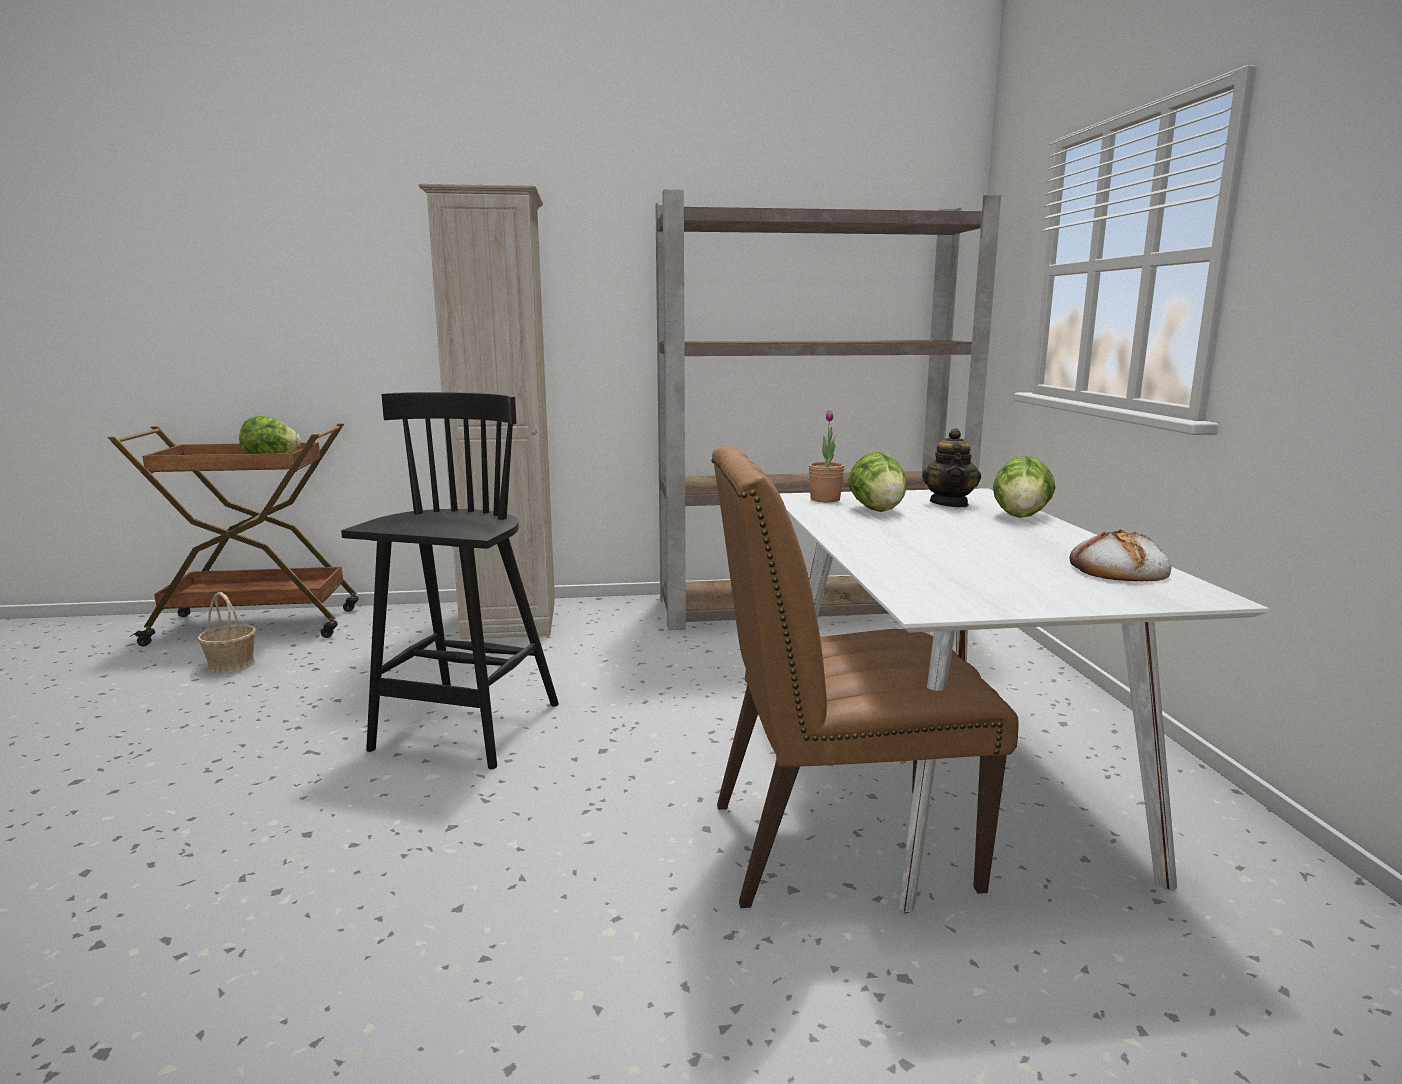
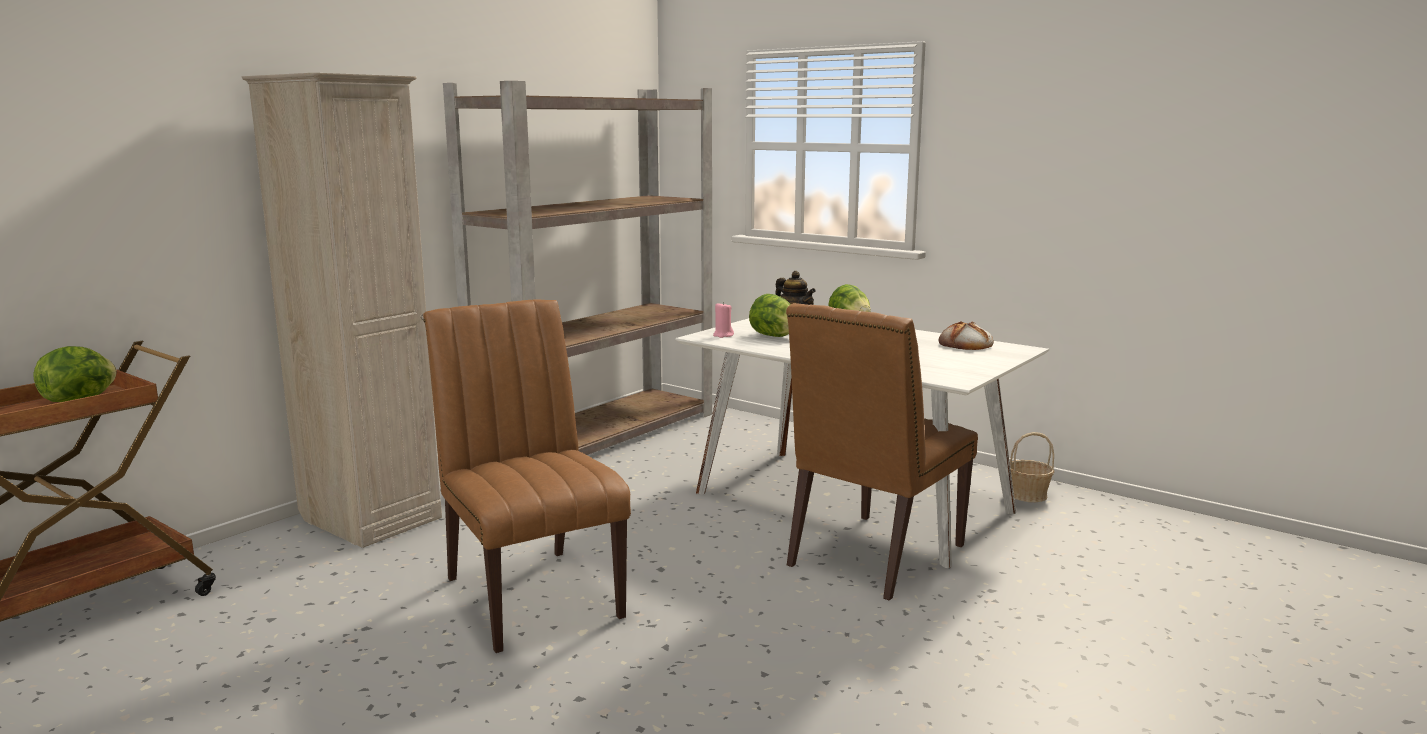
camera: 45 degrees left, 0 degrees up
(231, 664) = (154, 653): basket -> basket (1027, 495)
(464, 729) = (533, 598): black stool -> brown chair
(825, 499) = (723, 335): potted plant -> pink candle

